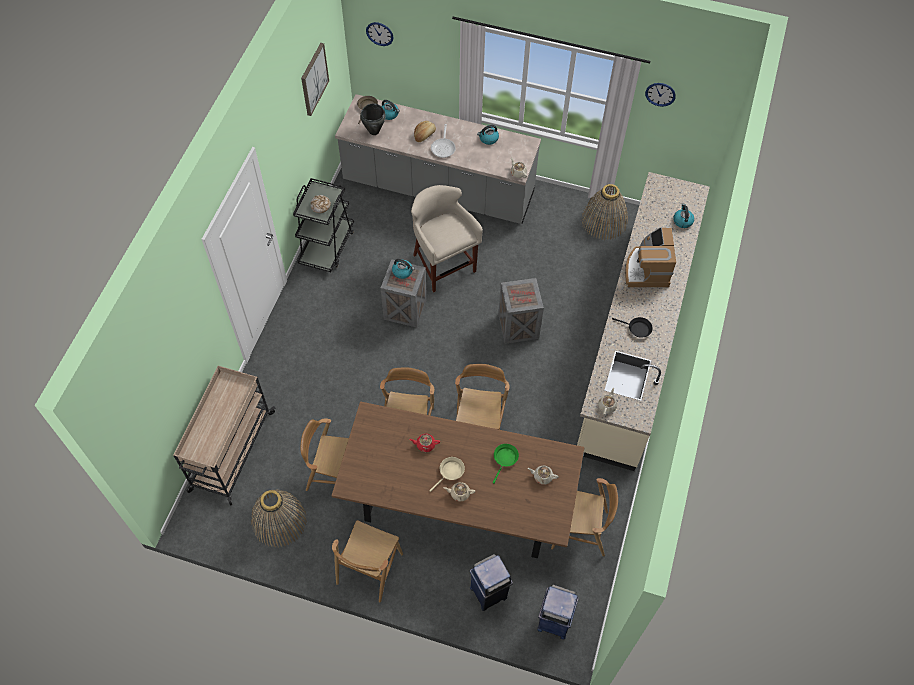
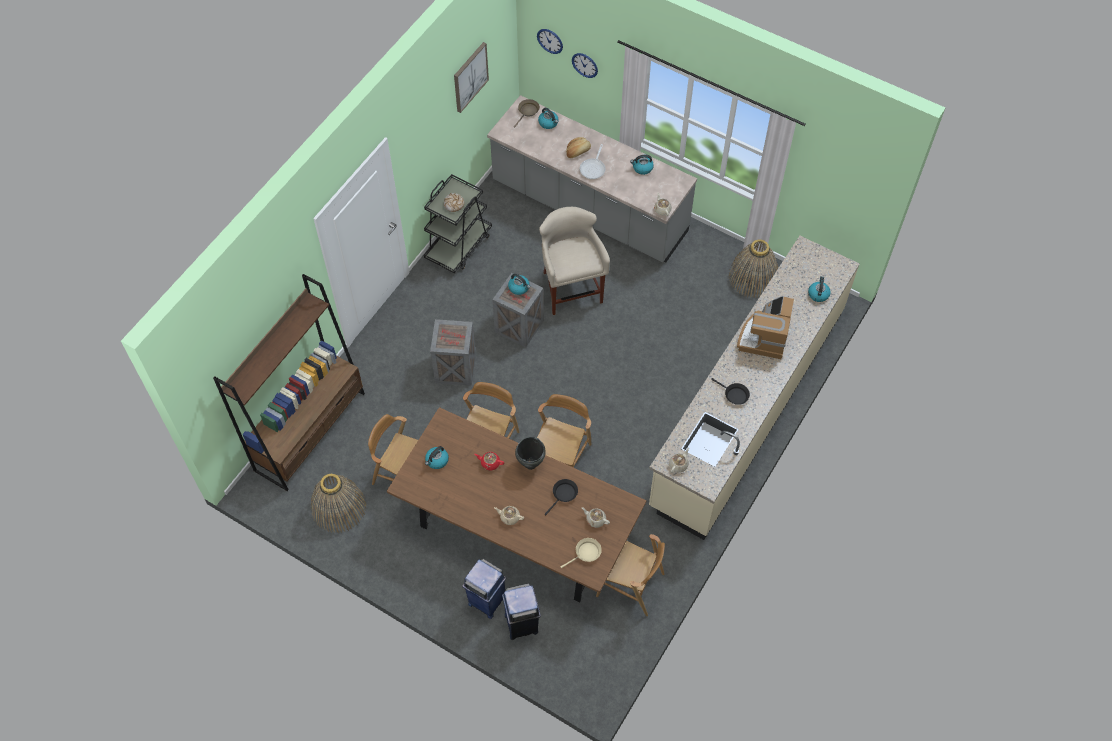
camera: 15 degrees right, 0 degrees up
(231, 452) = (310, 431): beige cart -> brown bookcase
(369, 569) = (412, 573): brown chair -> none
(373, 454) = (437, 460): none -> kettle
(374, 131) = (527, 138): black cooking pot -> black cooking pot (530, 464)
(450, 472) = (506, 495): beige frying pan -> beige frying pan (586, 553)
(505, 459) = (563, 494): green frying pan -> black frying pan
(517, 326) = (629, 367): crate -> crate (454, 367)
(554, 621) = (577, 666): blue trash can -> blue trash can (486, 600)
(660, 94) = (817, 158): wall clock -> wall clock (585, 65)

